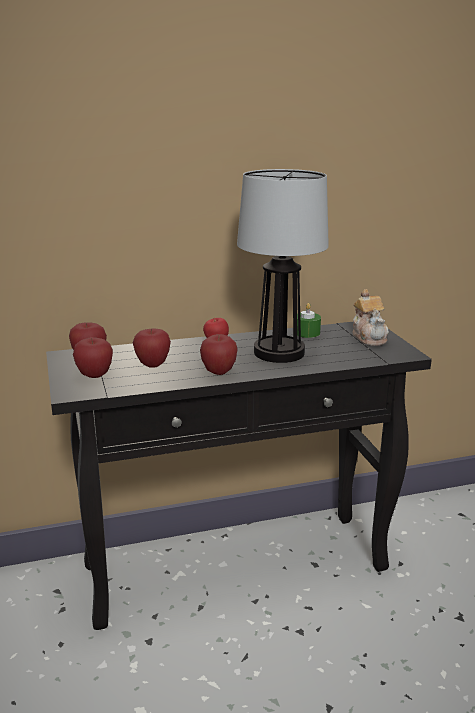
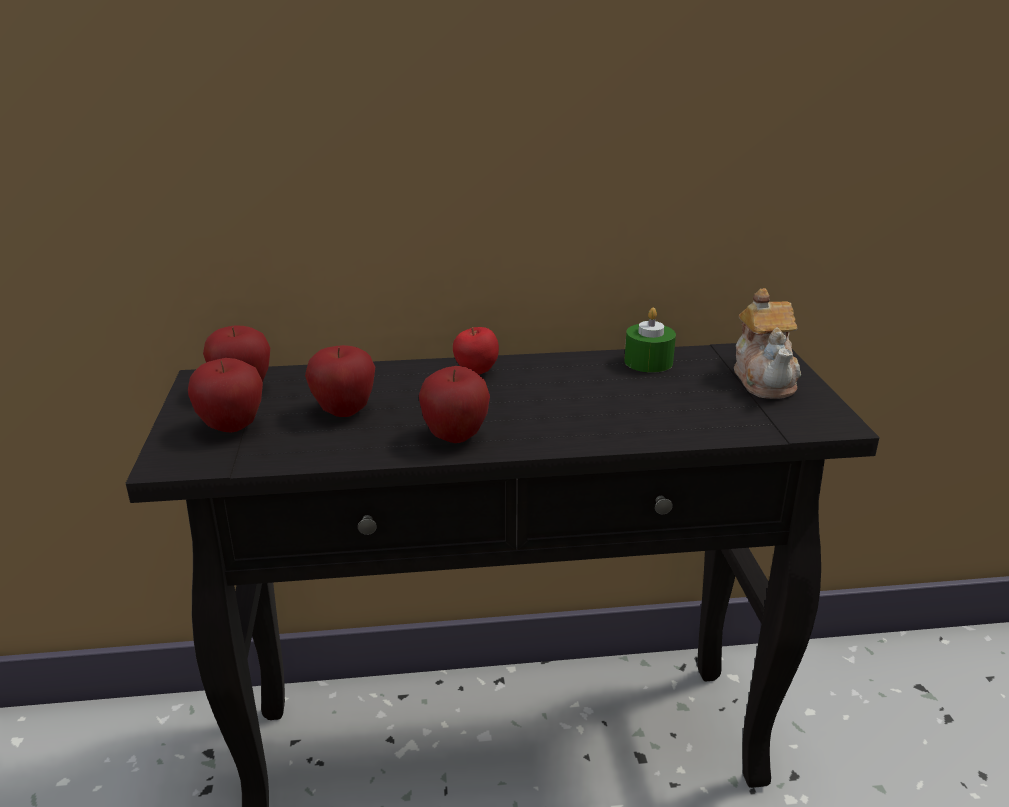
camera: 10 degrees right, 5 degrees up
(278, 352) = (581, 401): table lamp -> none

